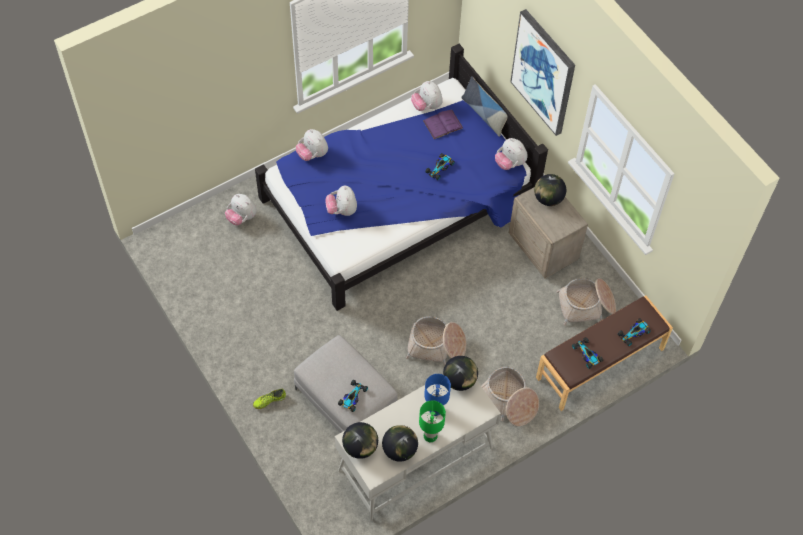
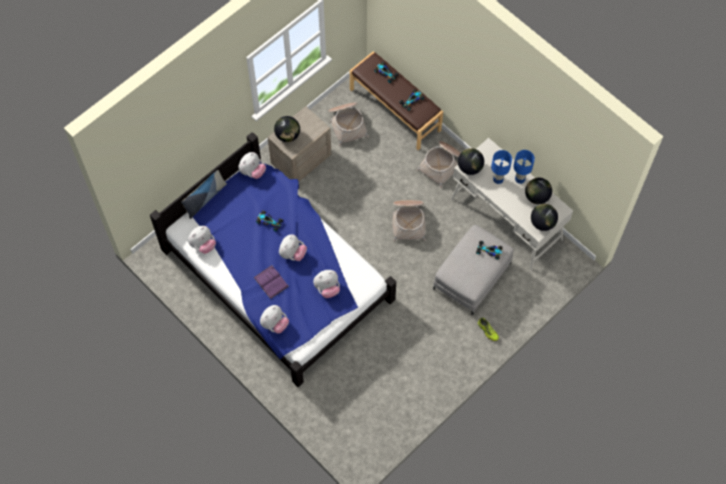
camera: 100 degrees left, 5 degrees up
(241, 217) = (321, 396): plush toy -> plush toy (292, 254)
(430, 436) = (520, 179): green table lamp -> blue table lamp
(443, 124) = (222, 227): purple book -> purple book (271, 282)
(544, 72) = (207, 118): picture -> none

